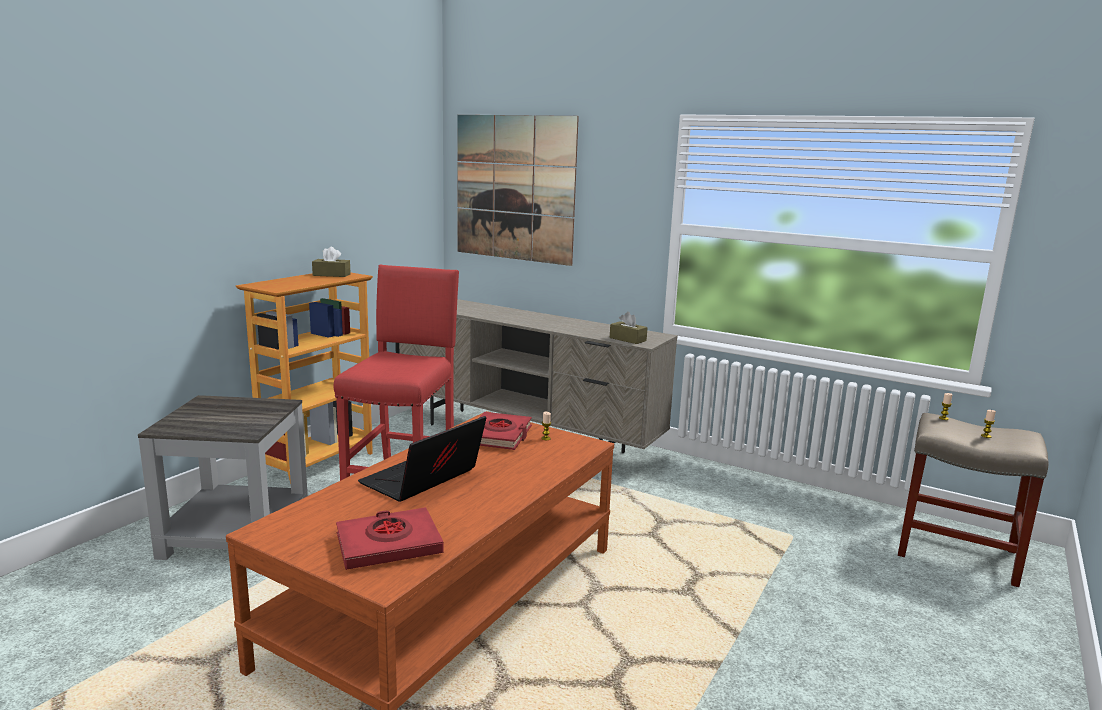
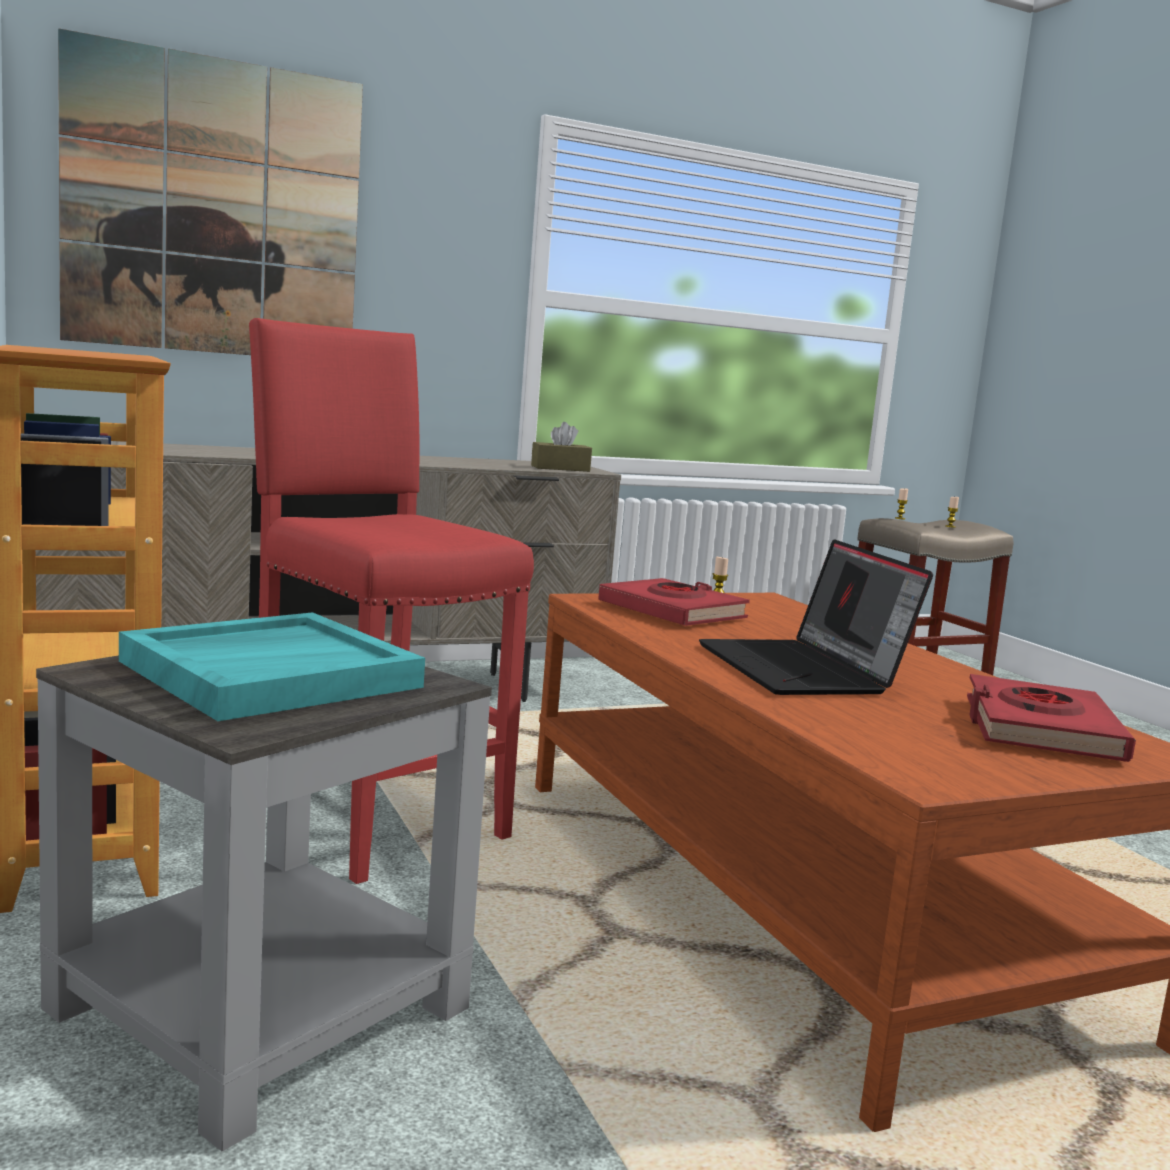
camera: 55 degrees left, 5 degrees down
(229, 414) = (271, 673): none -> turquoise tray
(331, 275) = (67, 349): brown tissue box -> none

